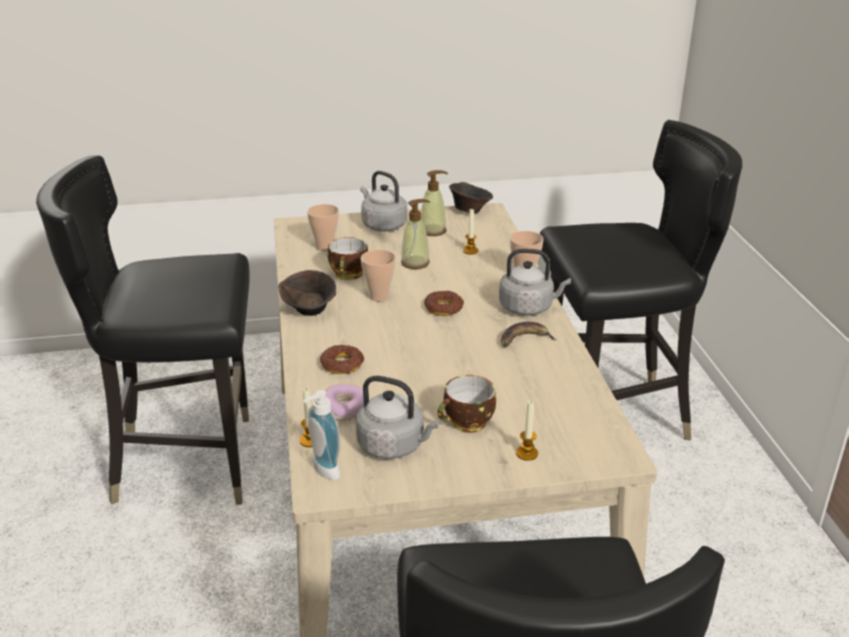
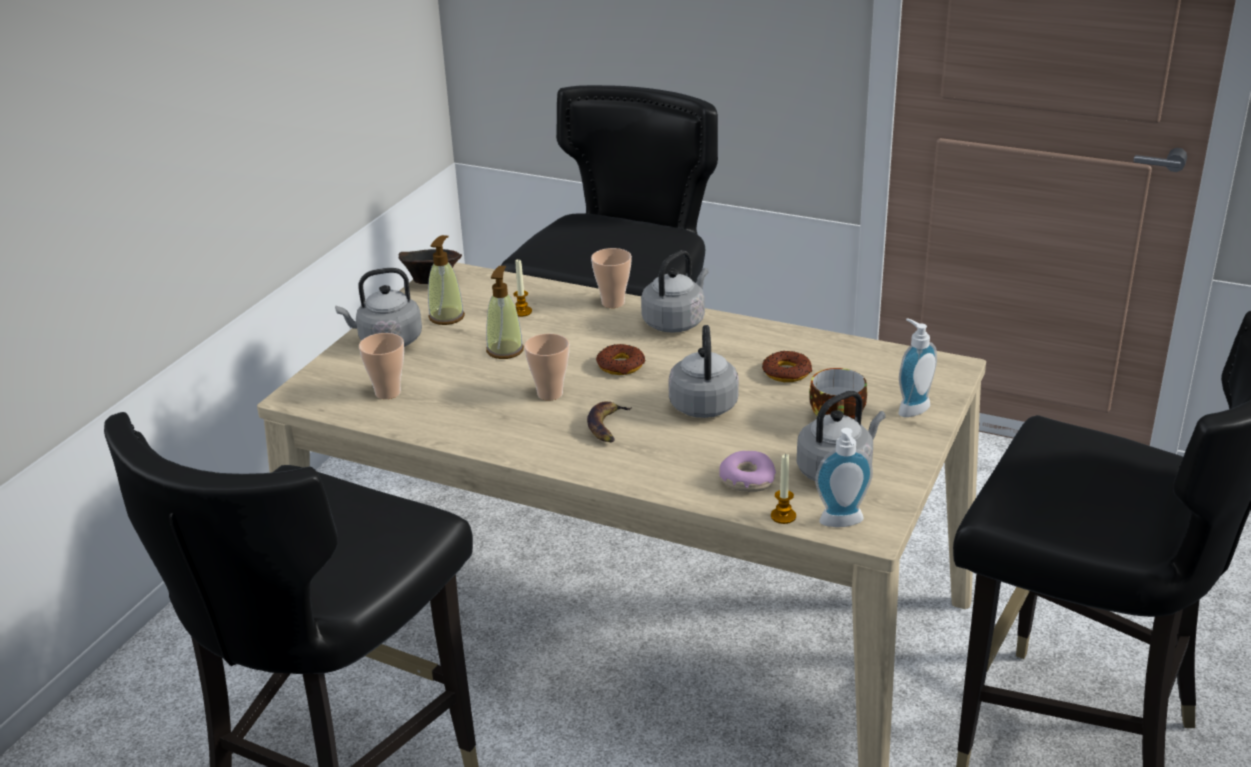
camera: 55 degrees left, 0 degrees up
(310, 311) = (527, 445): brown bowl -> none
(342, 364) = (663, 457): donut -> donut (787, 372)
(349, 274) = (477, 397): cup -> none
(428, 356) = (703, 404): none -> grey kettle
(524, 339) = (730, 344): banana -> banana (607, 426)
(527, 453) = (910, 407): candle -> soap dispenser

